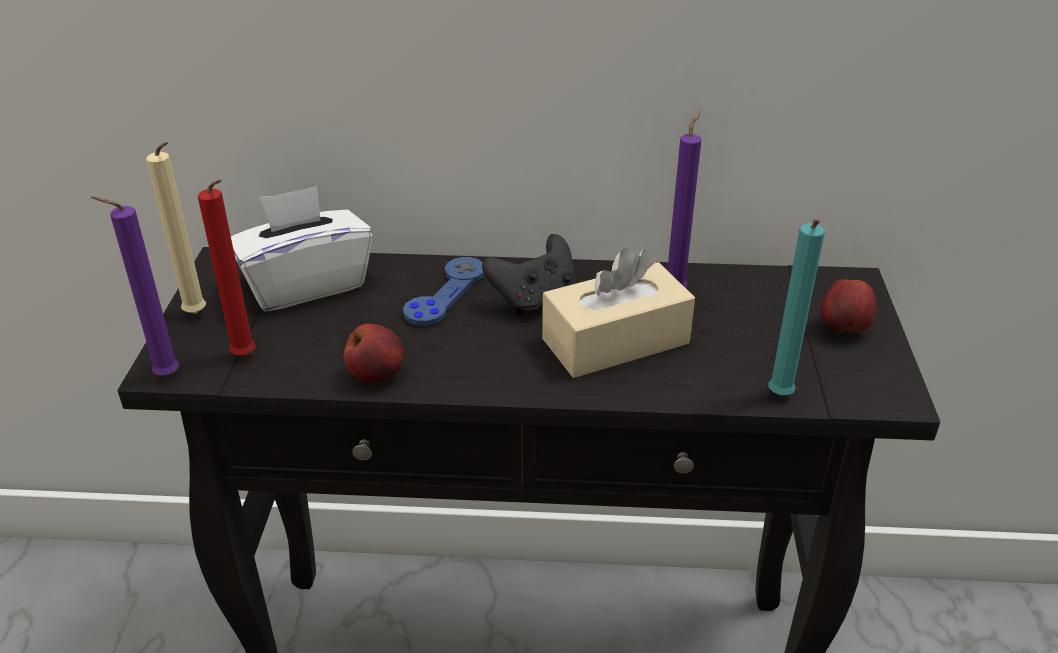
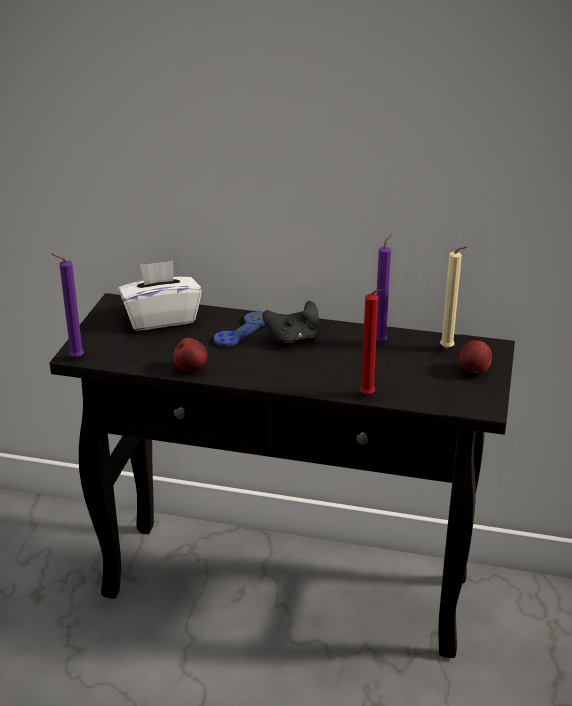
camera: 10 degrees right, 5 degrees down
(198, 315) = (97, 329): beige candle -> beige candle (448, 349)
(247, 358) = (121, 353): red candle -> red candle (368, 396)
(615, 341) = (333, 365): beige tissue box -> none
(779, 398) = (417, 402): turquoise candle -> none

